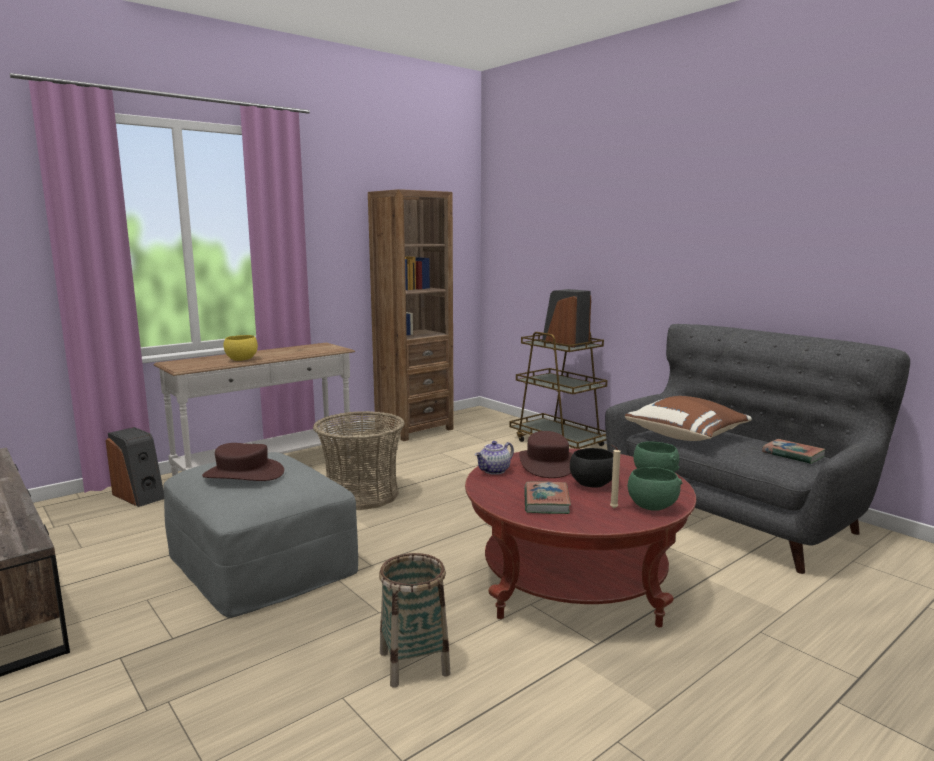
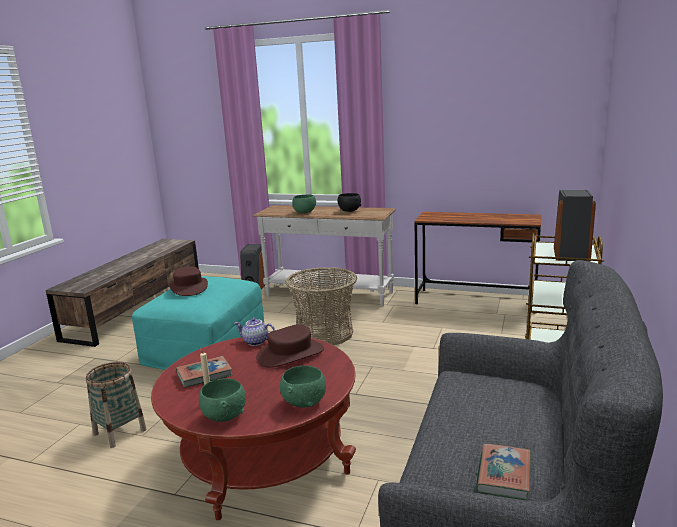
camera: 60 degrees right, 5 degrees up
(242, 360) = (304, 212): yellow bowl -> green bowl
(260, 562) = (205, 346): grey ottoman -> turquoise ottoman
(414, 429) = (476, 301): brown bookcase -> brown desk
(591, 484) = (257, 381): black bowl -> black bowl (349, 211)
(687, 436) = (480, 397): brown pillow -> none

